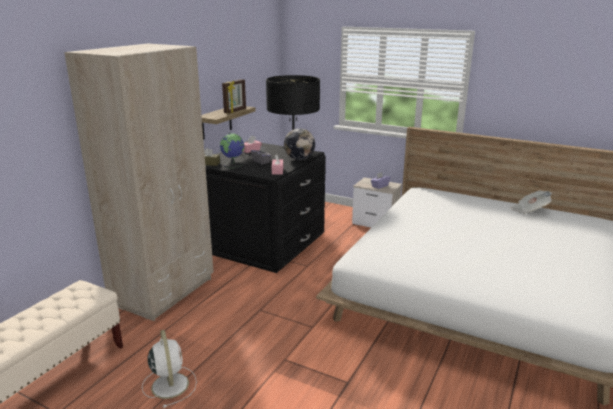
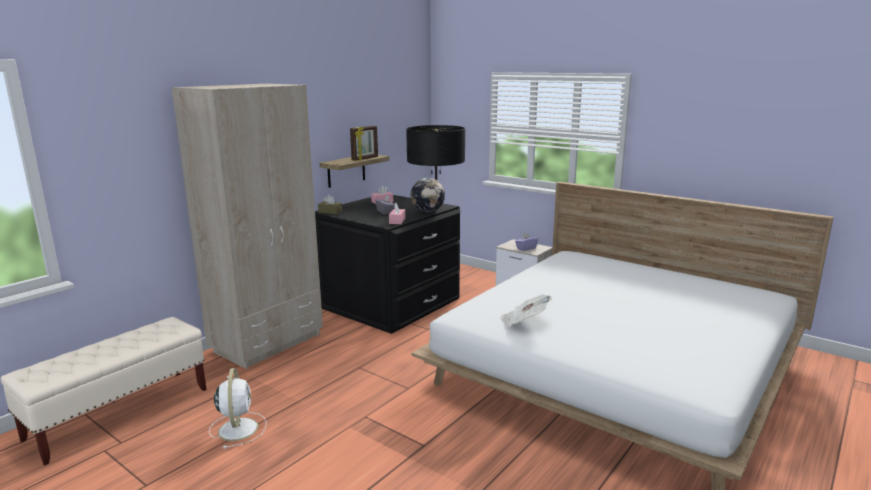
camera: 10 degrees right, 5 degrees down
(233, 165) = (354, 214): globe -> none
(529, 211) = (687, 279): newspaper -> newspaper (524, 322)

